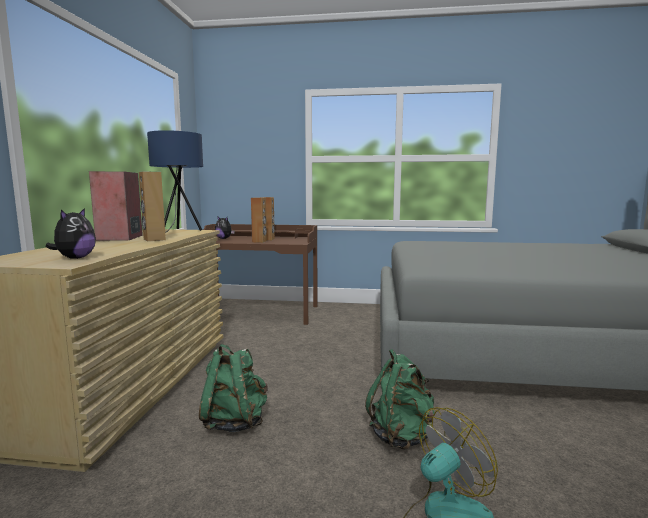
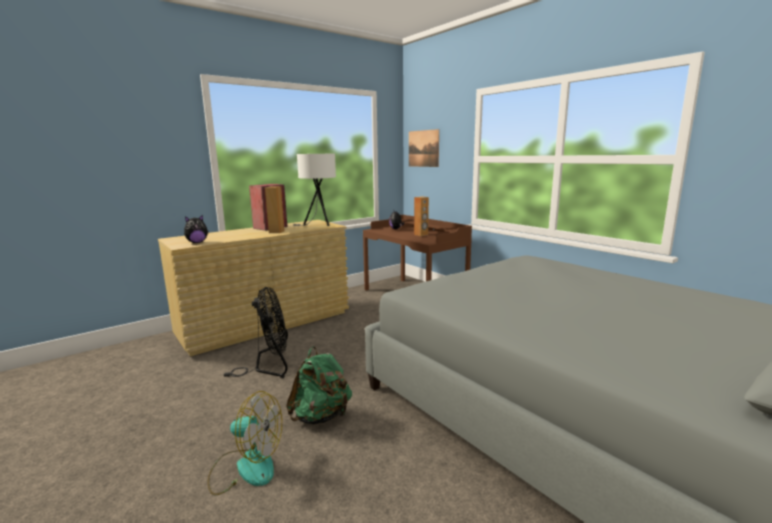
camera: 45 degrees right, 5 degrees up
(178, 231) = (318, 225): blue table lamp -> white table lamp
(232, 148) = (423, 148): none -> picture
(234, 422) = (268, 363): green backpack -> black fan
(259, 241) = (407, 236): brown speaker -> none

